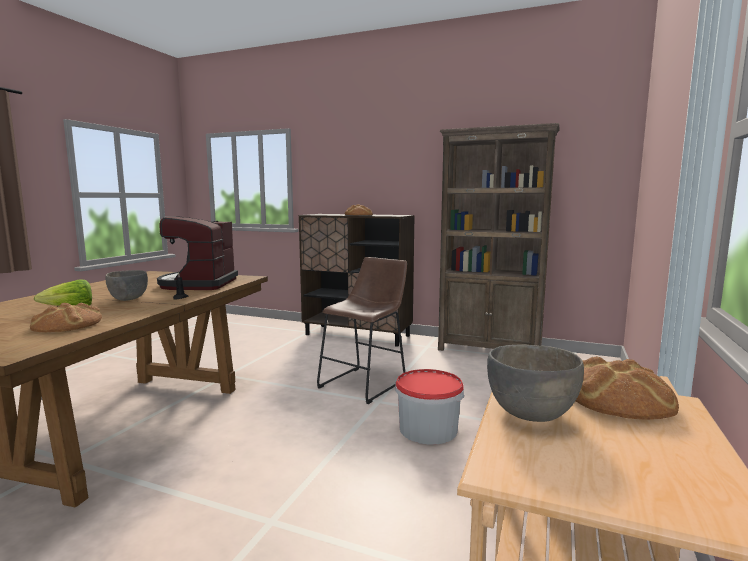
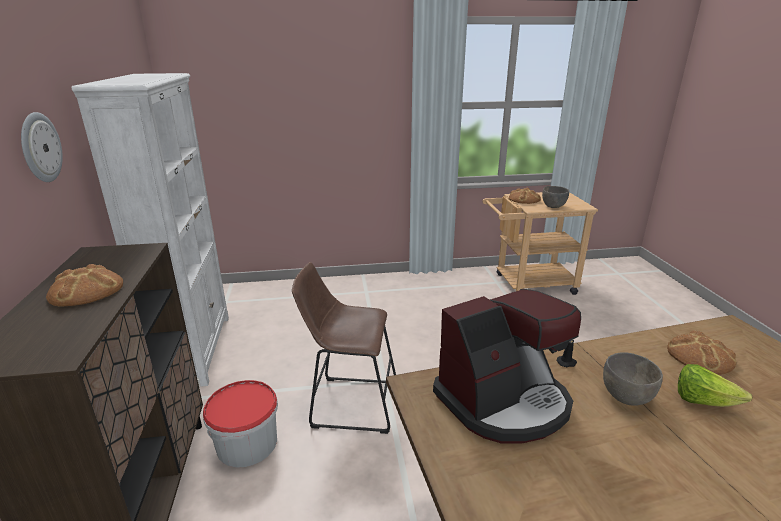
camera: 120 degrees left, 15 degrees up
(416, 162) = (40, 147): none -> wall clock
(428, 429) = (409, 342): bucket -> bucket (247, 443)
(490, 350) = (196, 349): brown bookcase -> white bookcase

